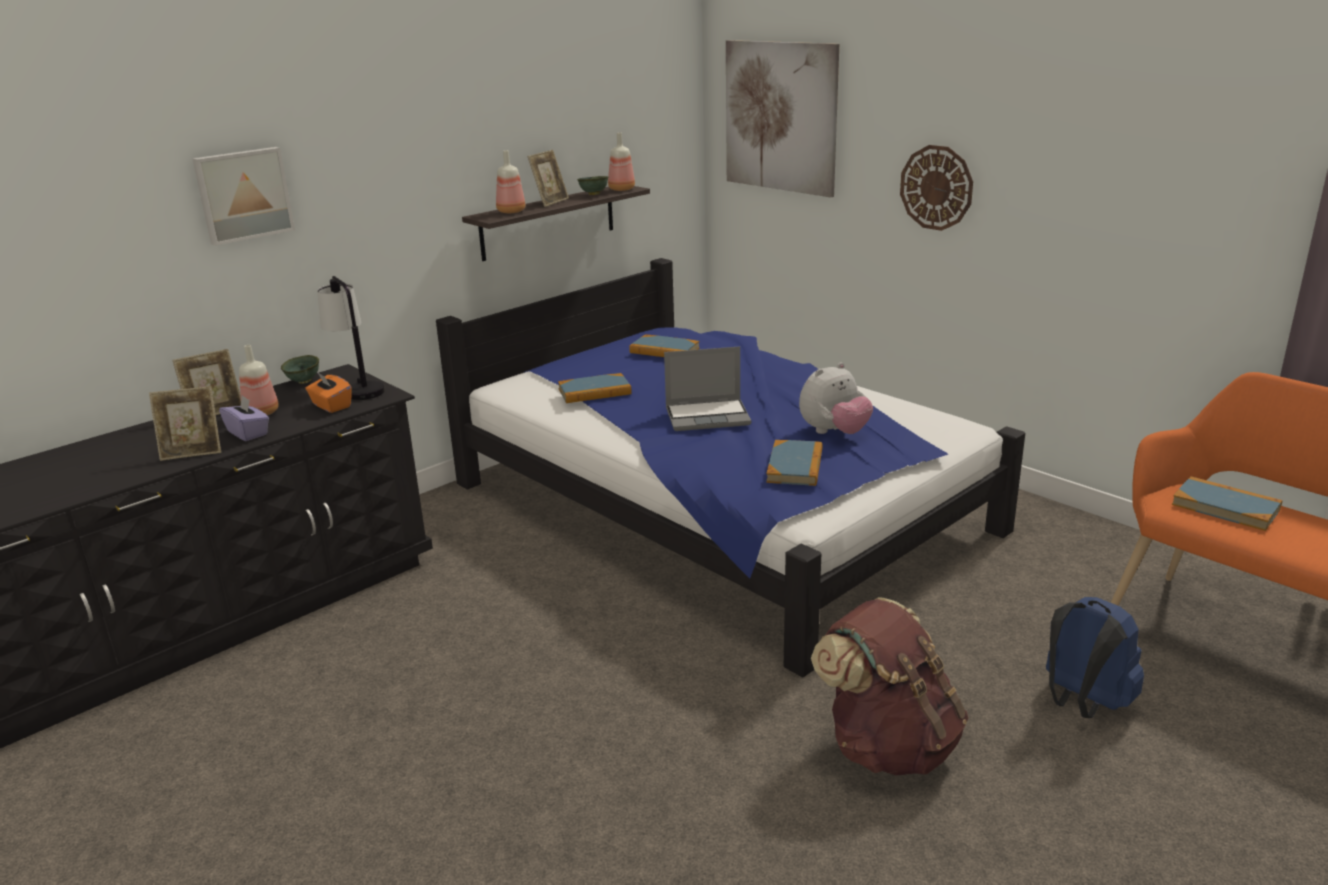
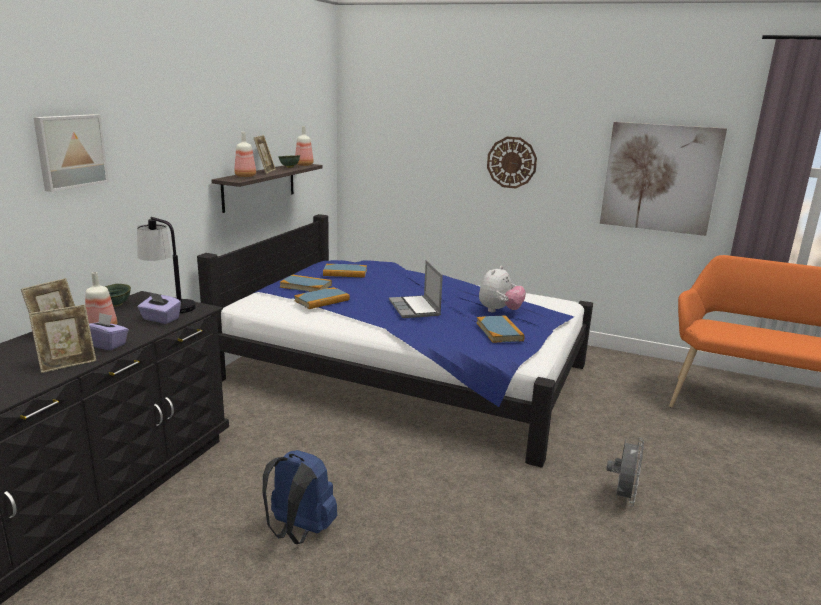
camera: 25 degrees left, 5 degrees down
(331, 406) = (160, 319): orange tissue box -> purple tissue box
(708, 416) = (415, 308): laptop -> laptop turned 105 degrees clockwise
(780, 117) = (398, 121): picture -> picture (659, 178)
(888, 745) = (622, 497): brown backpack -> grey fan
(1083, 703) = (697, 451): blue backpack -> blue backpack (299, 531)
(1225, 507) = (731, 328): book -> book (306, 286)

